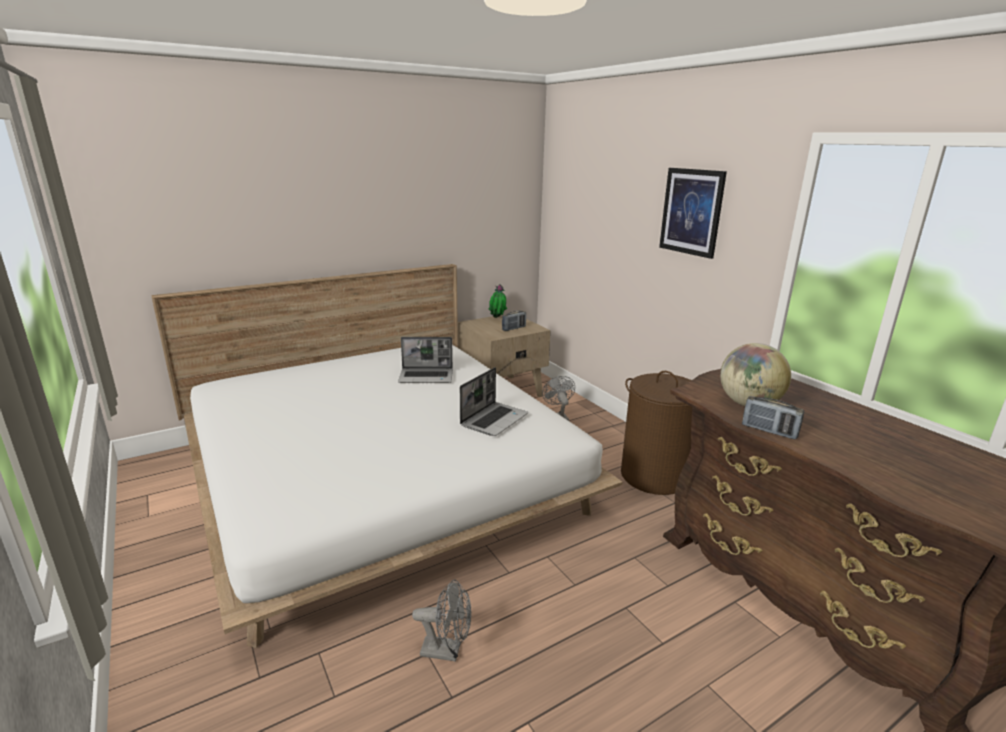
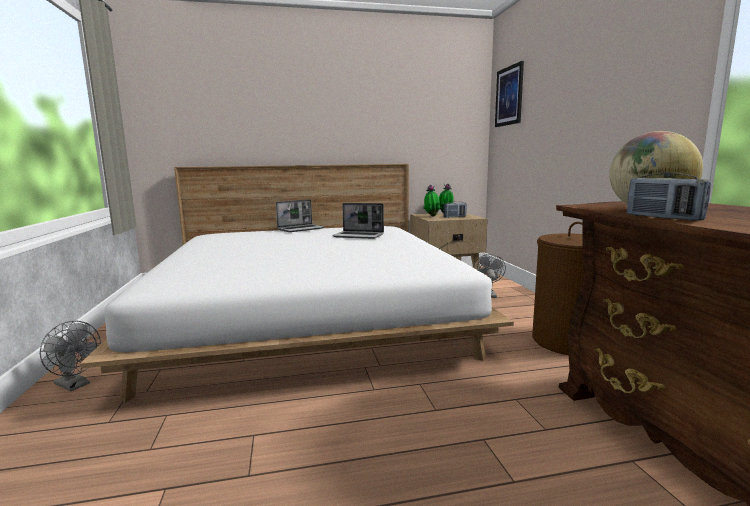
camera: 20 degrees right, 10 degrees down
(447, 651) = (272, 437): grey fan -> grey fan (76, 385)
(486, 327) = (431, 216): none -> potted plant
(494, 420) = (393, 255): laptop -> laptop (301, 229)
(691, 212) = (611, 71): picture -> picture (509, 96)

